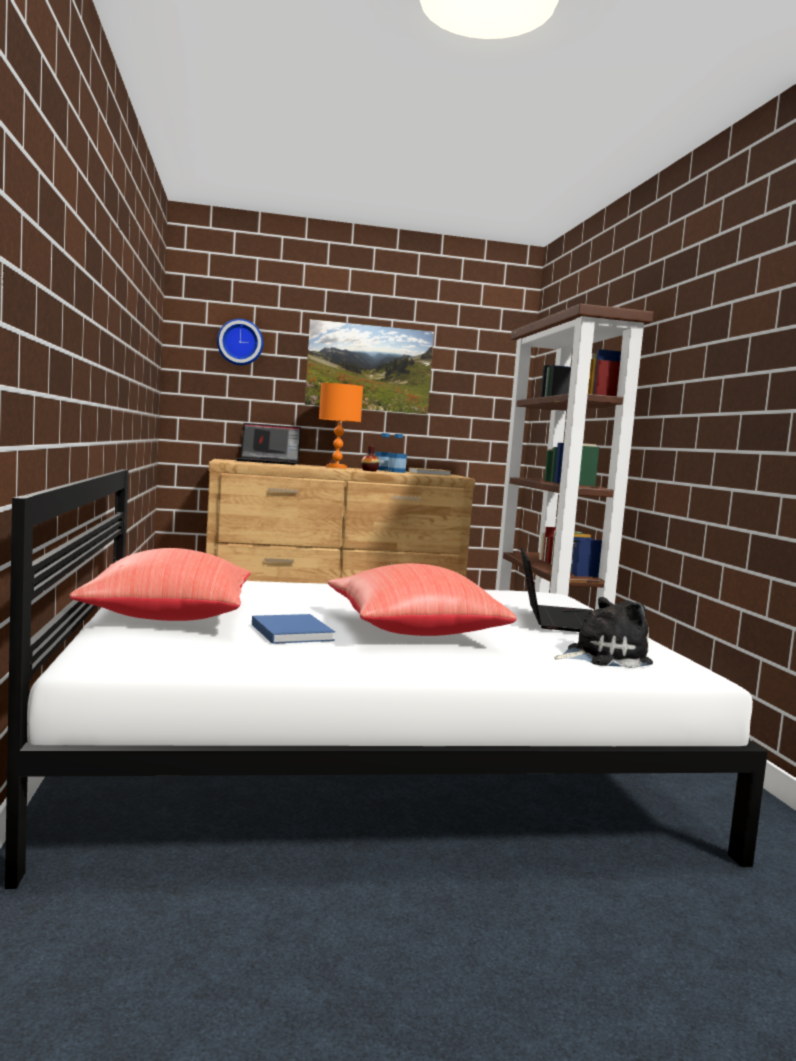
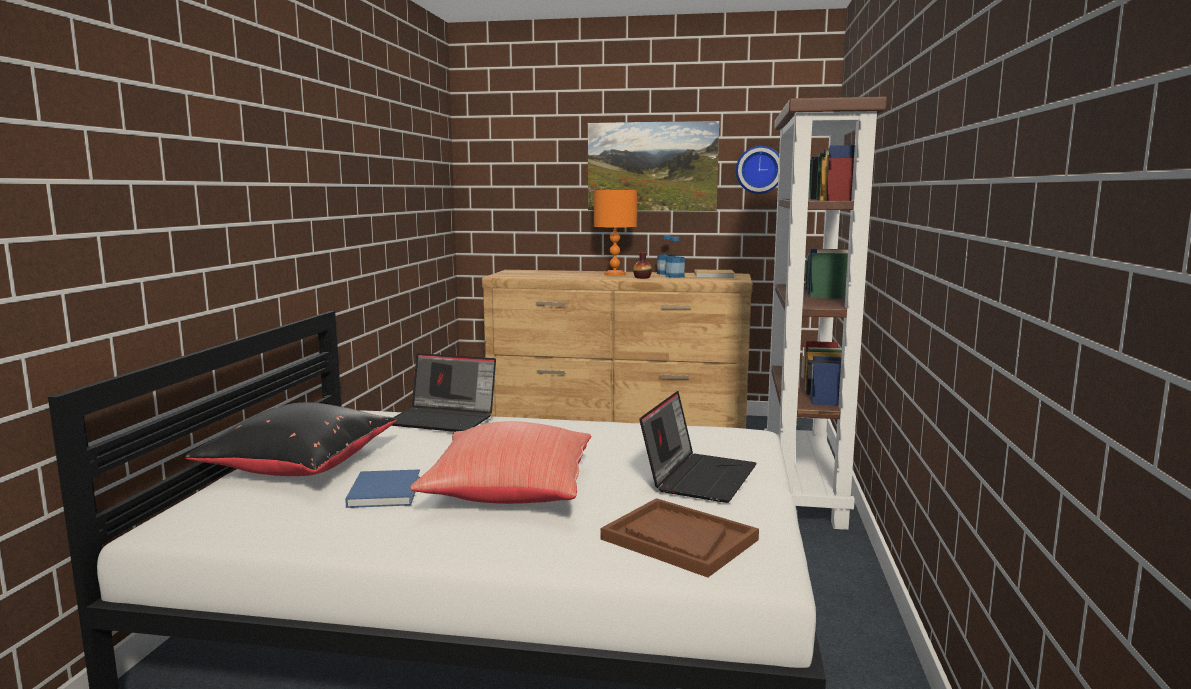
camera: 20 degrees right, 5 degrees up
(167, 617) = (299, 468): red pillow -> black pillow
(240, 342) = (522, 154): wall clock -> wall clock (759, 170)
(269, 462) = (551, 272): laptop -> laptop (444, 419)
(602, 657) = (678, 540): plush toy -> brown tray

